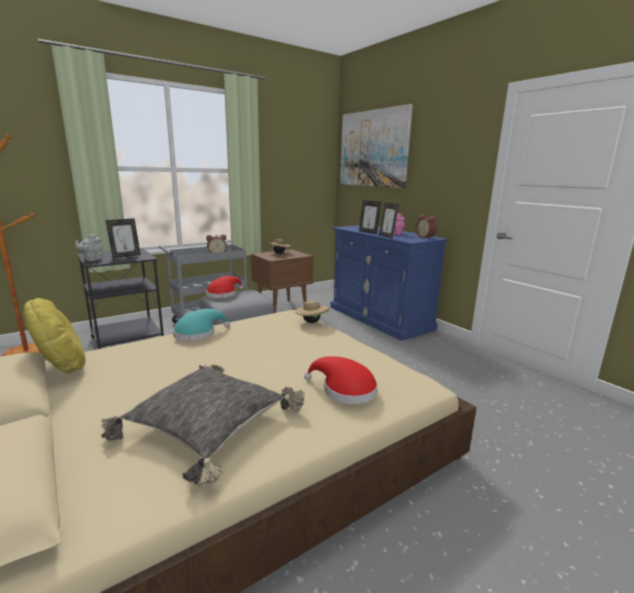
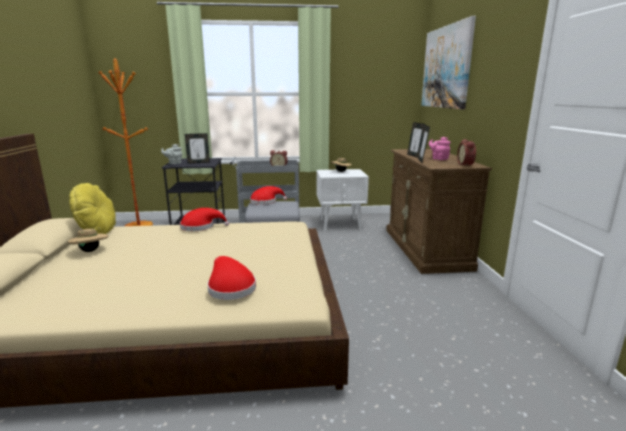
camera: 30 degrees right, 0 degrees up
(198, 333) = (200, 227): turquoise hat -> red hat
(208, 422) = (118, 284): pillow -> none
(282, 308) = (341, 224): brown nightstand -> white nightstand
(311, 322) = (294, 233): beige hat -> beige hat (91, 251)
(380, 317) = (426, 248): blue dresser -> brown dresser

